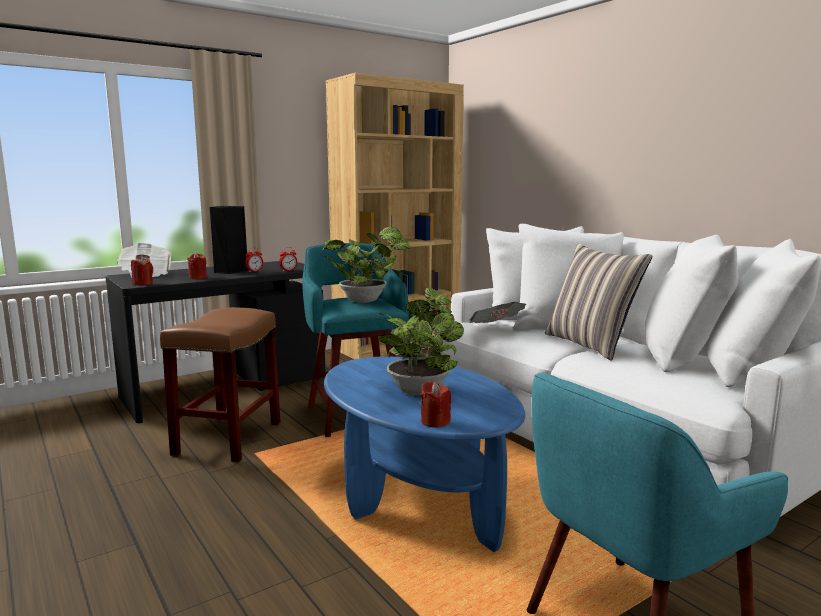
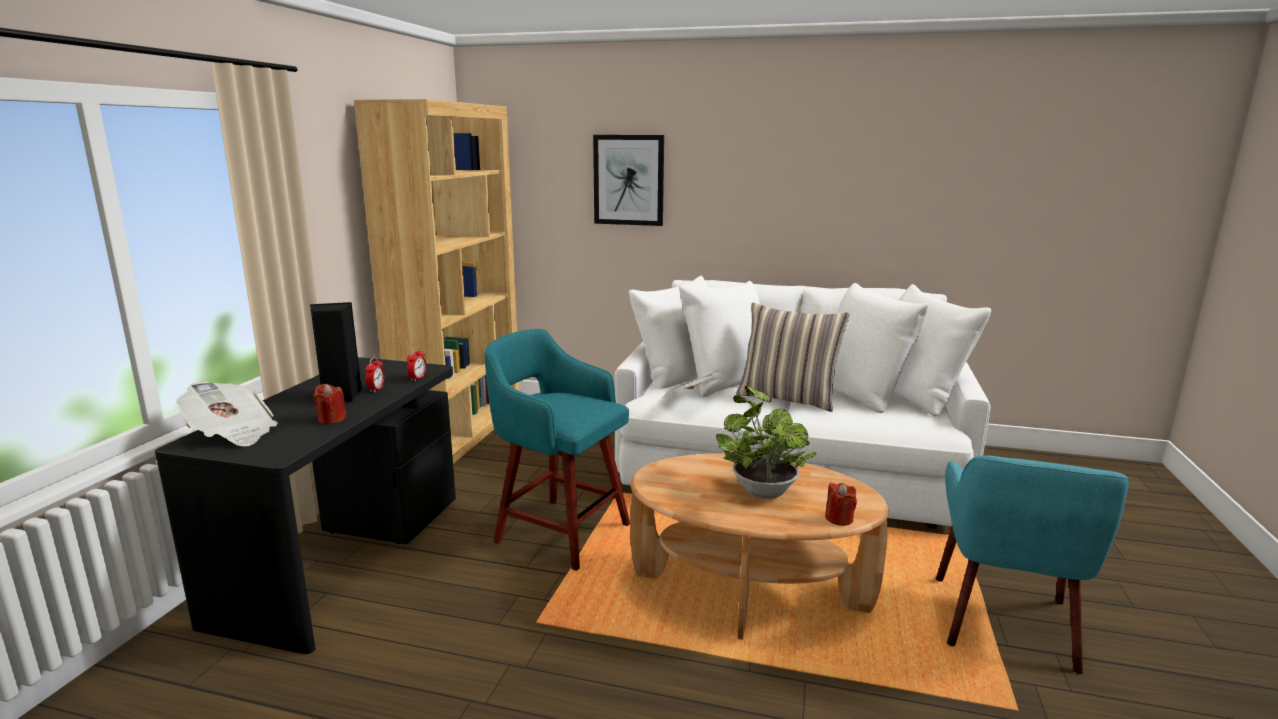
camera: 40 degrees left, 5 degrees up
(143, 284) = (283, 451): red candle -> none
(228, 439) = (474, 619): brown stool -> none
(367, 300) = (574, 401): potted plant -> none
(417, 496) = (749, 593): blue coffee table -> brown coffee table
(553, 141) = (628, 180): none -> picture

